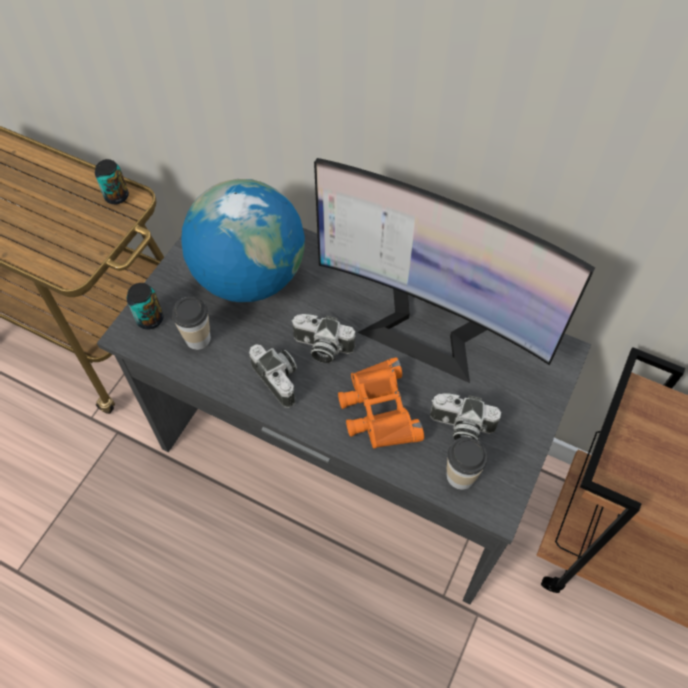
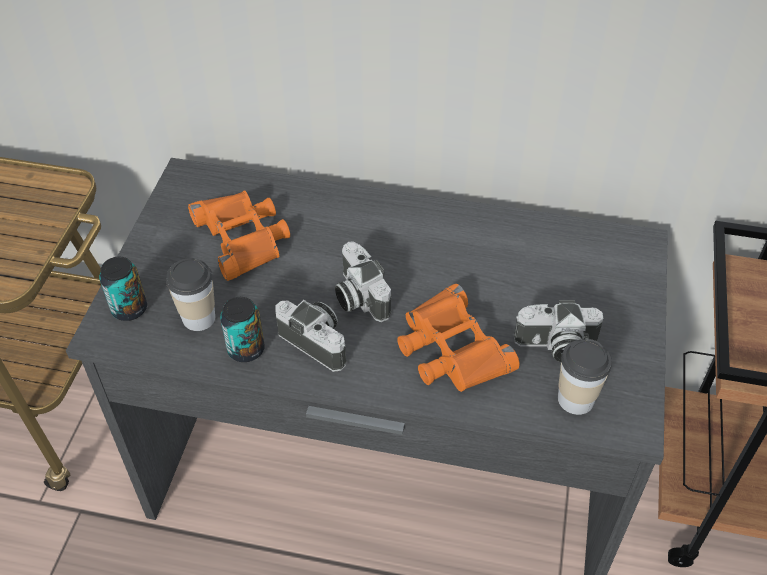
camera: 15 degrees left, 10 degrees down
(116, 196) = (44, 186): can -> can (246, 349)
(249, 276) = (243, 238): globe -> orange binoculars
(321, 347) = (358, 296): camera -> camera turned 60 degrees clockwise
(429, 327) = (479, 248): monitor -> none

